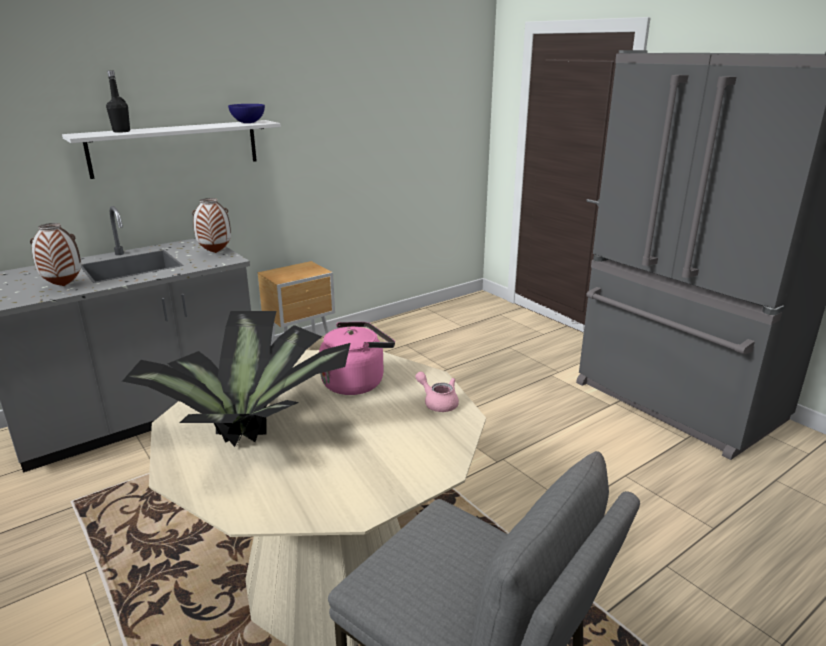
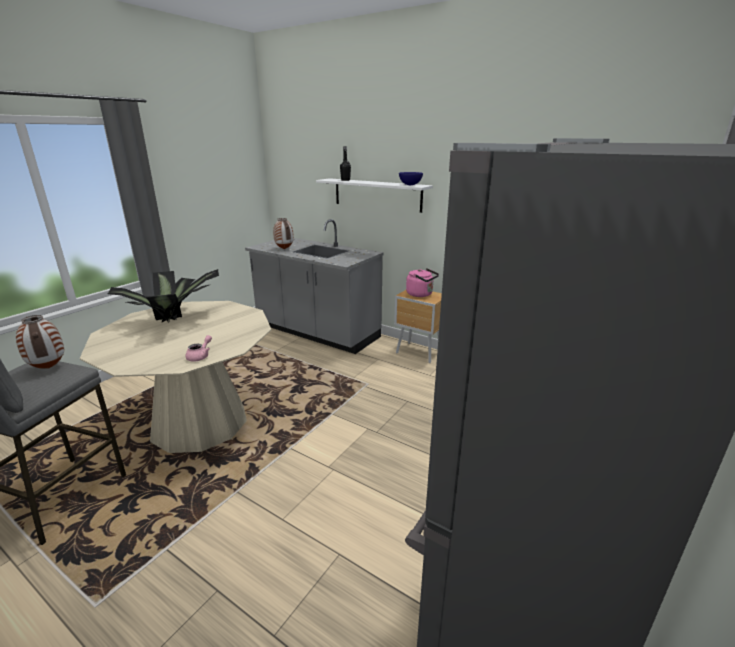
camera: 70 degrees right, 0 degrees up
(215, 253) = (353, 259): vase -> vase (48, 368)
(356, 382) = (224, 331): pink kettle -> pink kettle (421, 294)

